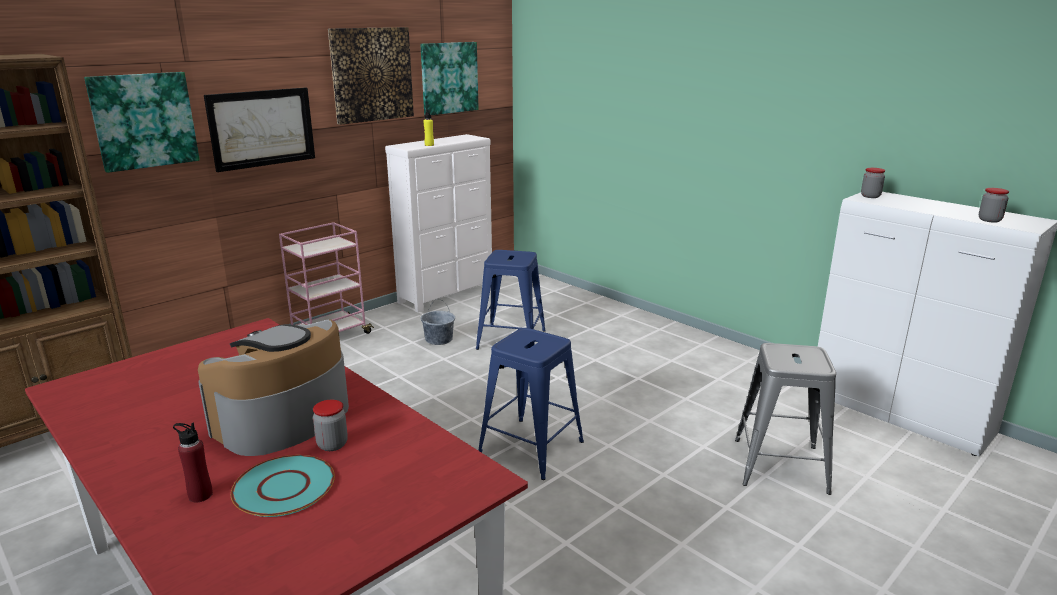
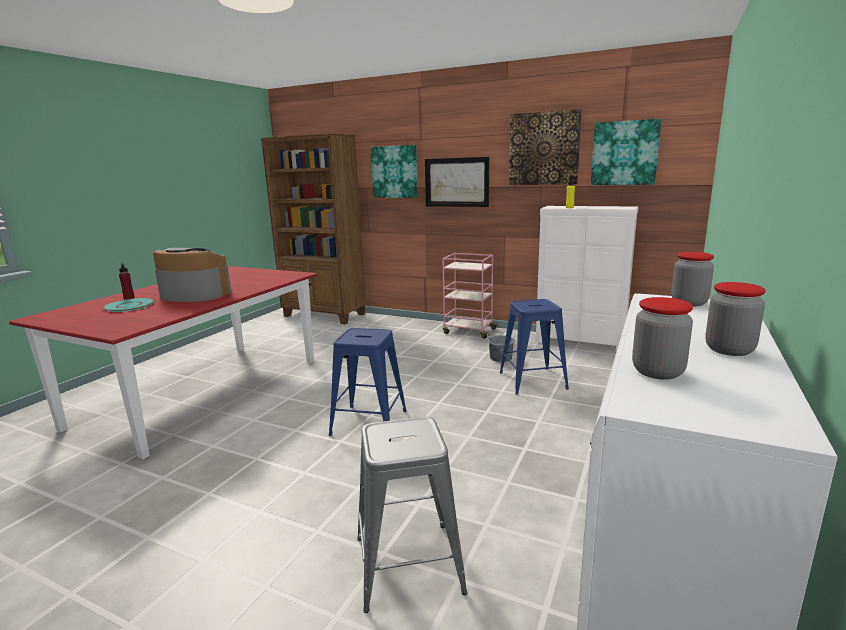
camera: 70 degrees right, 5 degrees down
(332, 445) = (166, 305): jar -> jar (729, 350)

